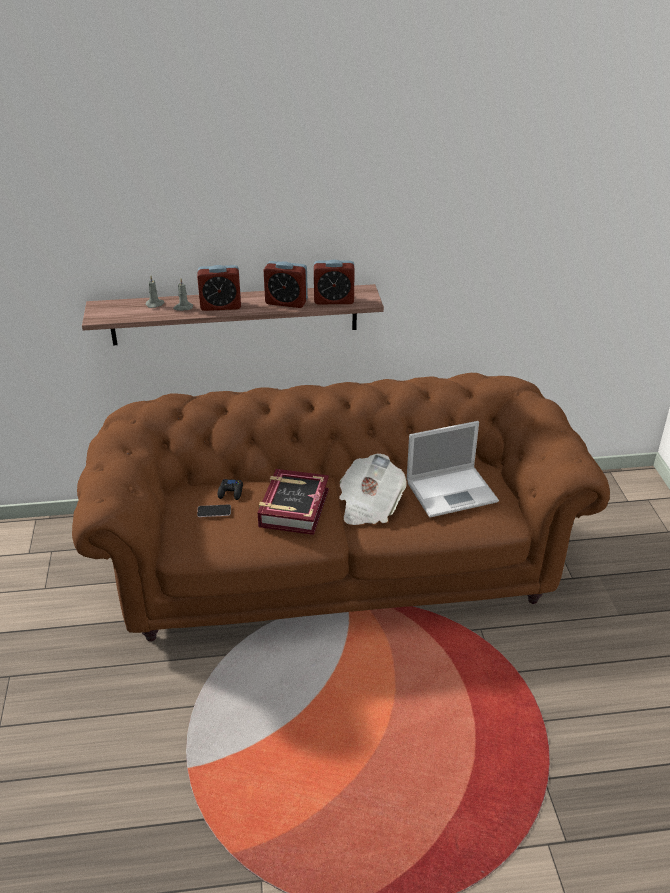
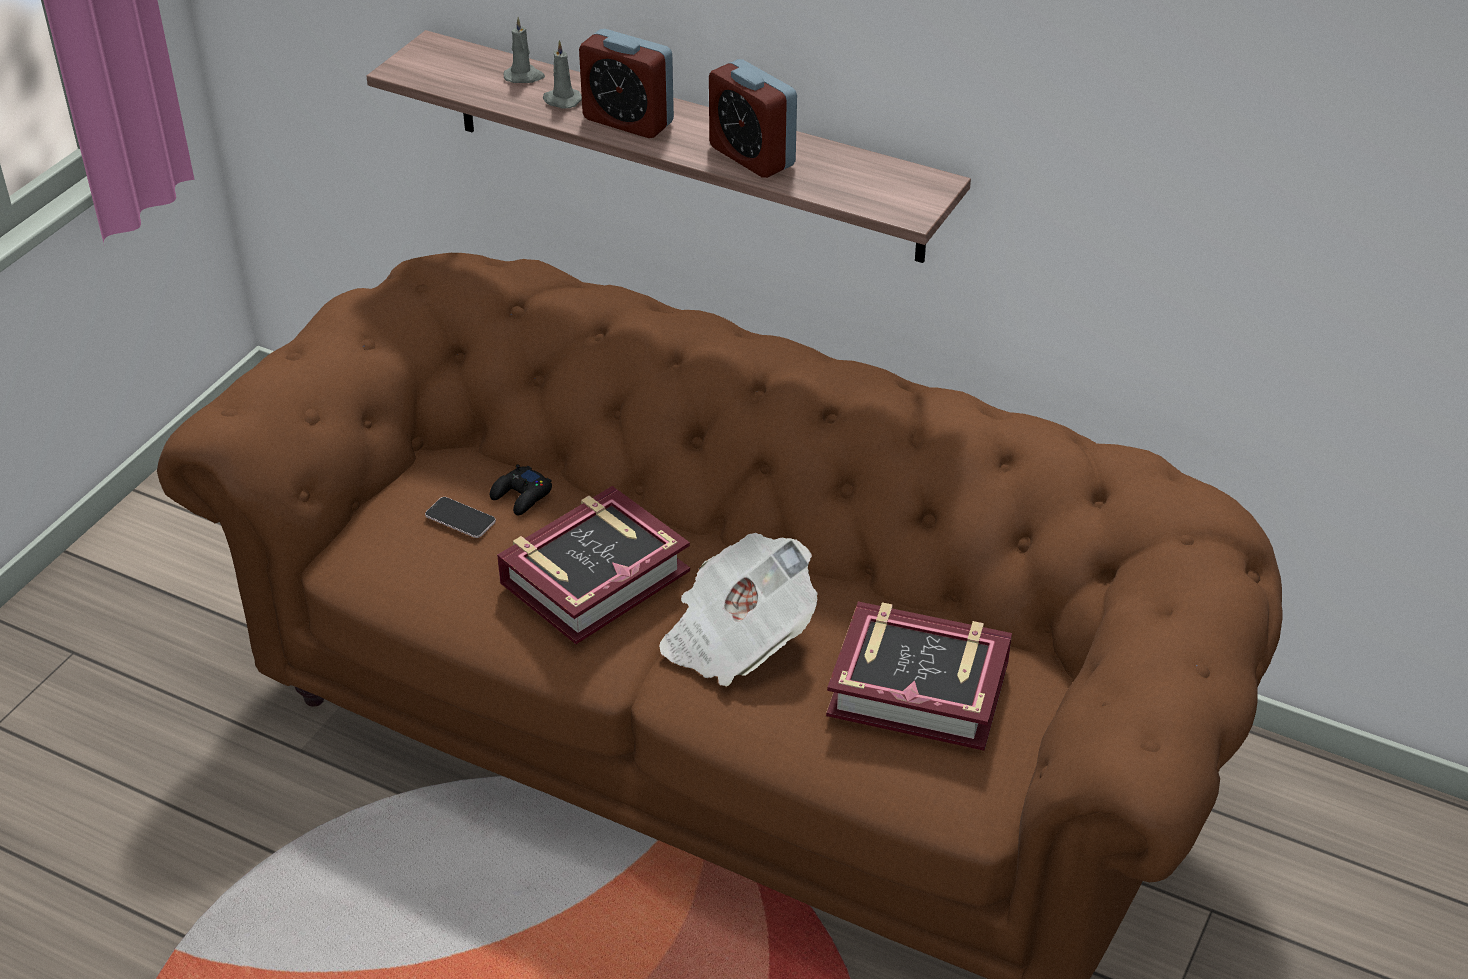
camera: 35 degrees right, 5 degrees up
(334, 300) = (845, 185): alarm clock -> none
(453, 491) = (918, 687): laptop -> book

